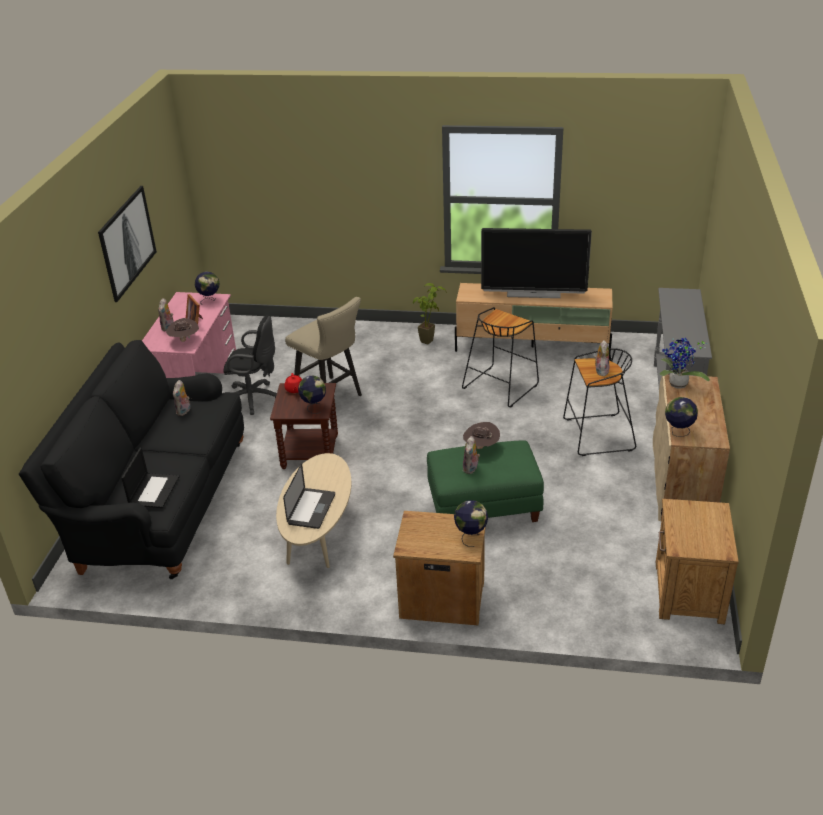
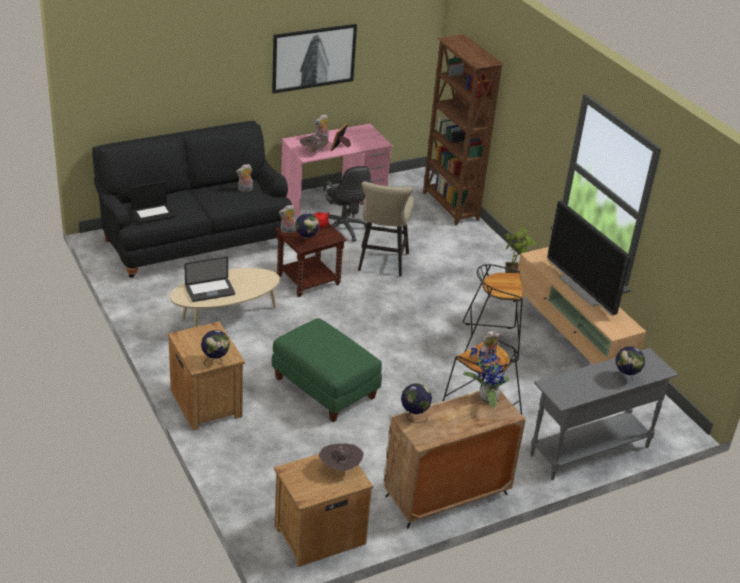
camera: 50 degrees right, 0 degrees up
(210, 300) = (374, 140): globe -> globe (625, 378)
(288, 327) = (450, 207): none -> brown bookcase
(471, 469) = (311, 343): plush toy -> plush toy (287, 231)
(481, 447) = (343, 339): brown hat -> brown hat (340, 468)

